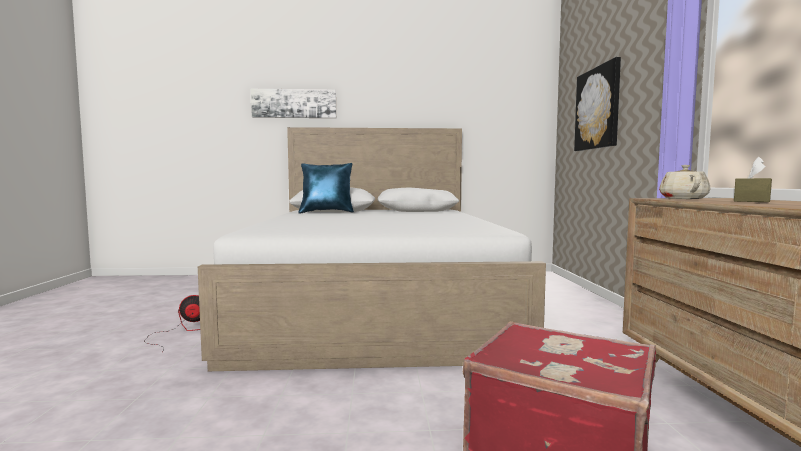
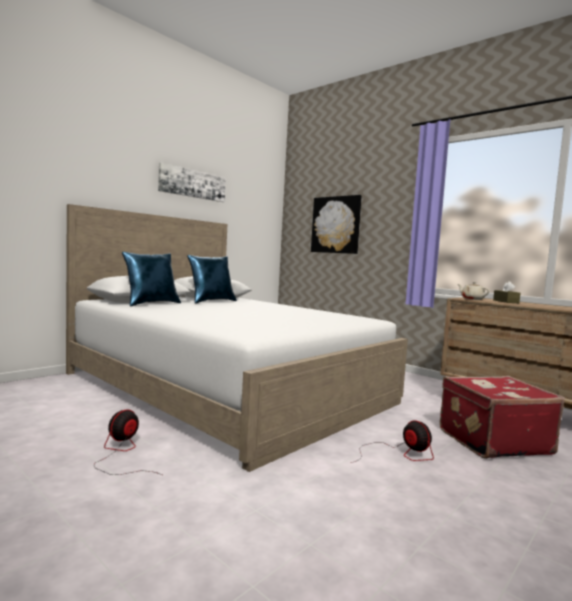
camera: 45 degrees left, 0 degrees up
(294, 103) = (74, 177): picture -> picture (192, 183)
(369, 412) = (399, 454): none -> fan
(397, 212) = (211, 301): none -> blue pillow

